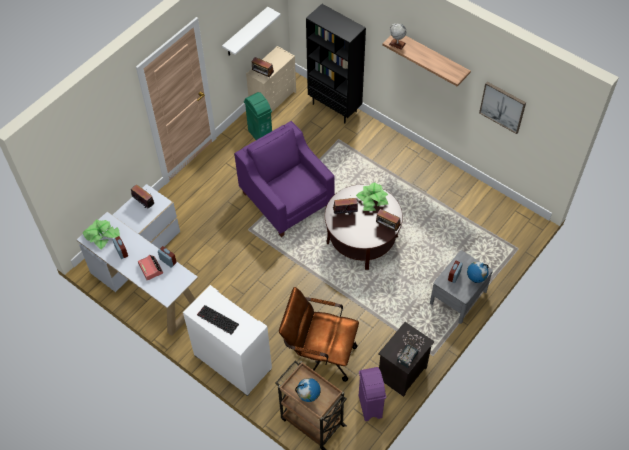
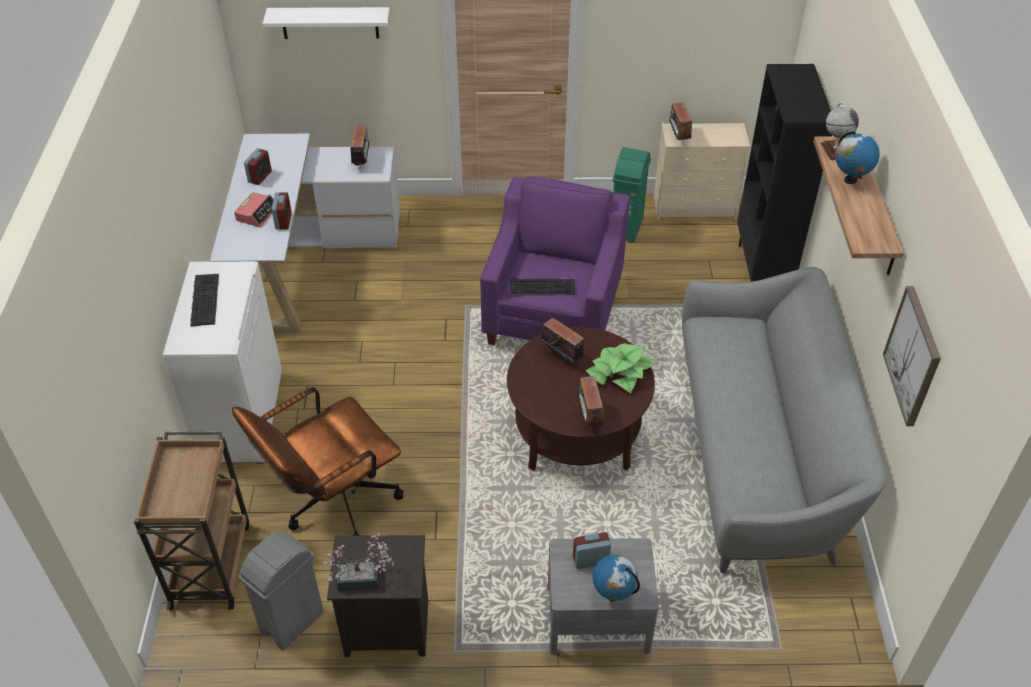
camera: 50 degrees right, 10 degrees down
(102, 235) = (269, 149): potted plant -> none
(245, 32) = (682, 48): white shelf -> white shelf (330, 22)
(298, 191) = (543, 286): none -> keyboard
(309, 397) = (170, 486): globe -> globe (850, 180)
(319, 355) = (332, 504): brown office chair -> brown office chair turned 105 degrees counterclockwise
(370, 407) = (291, 622): purple trash can -> grey trash can
(429, 187) = (759, 453): none -> grey sofa

